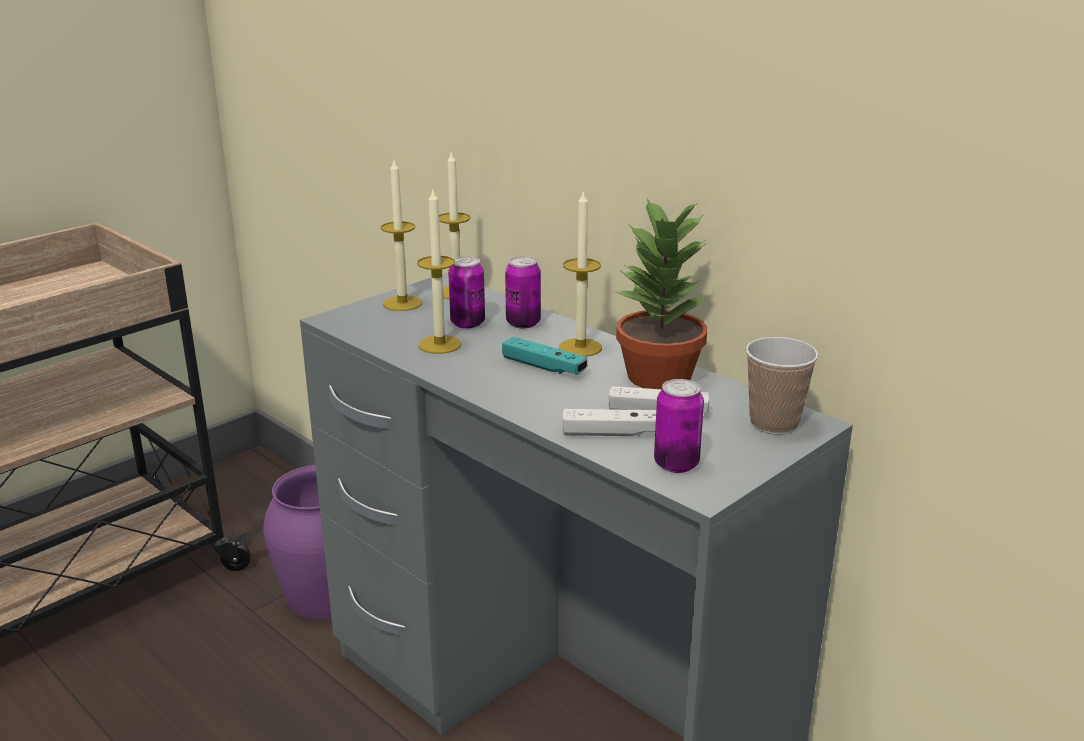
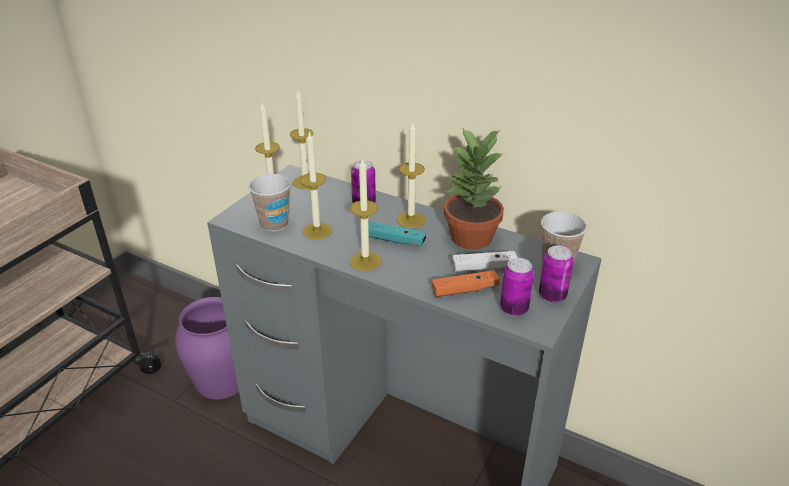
camera: 15 degrees left, 10 degrees up
(386, 331) = (274, 224): none -> cup
(467, 323) = (326, 209): can -> can (552, 295)
(487, 384) = (365, 261): none -> candle
(613, 433) = (465, 290): white game controller -> orange game controller

